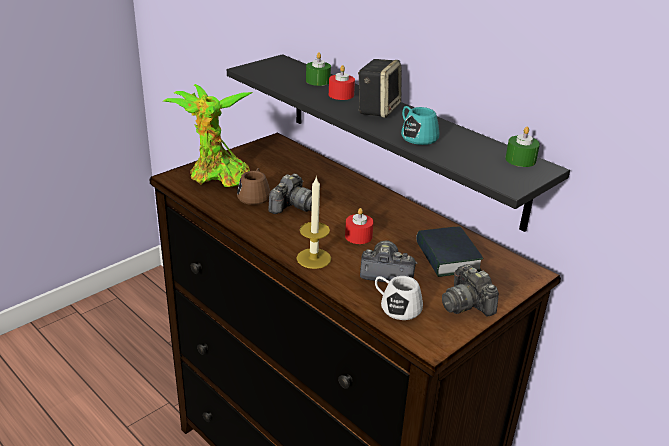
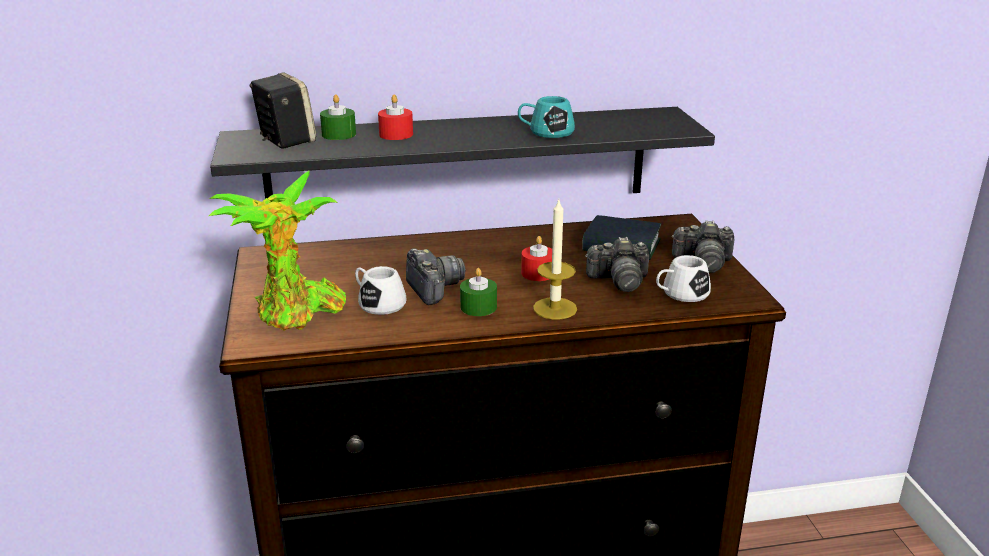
camera: 55 degrees left, 5 degrees down
(254, 195) = (378, 303): brown mug -> white mug
(378, 109) = (459, 130): speaker -> speaker (285, 140)
(386, 273) = (619, 281): camera -> camera turned 135 degrees counterclockwise
(520, 160) = (642, 114): green candle -> green candle (478, 307)

